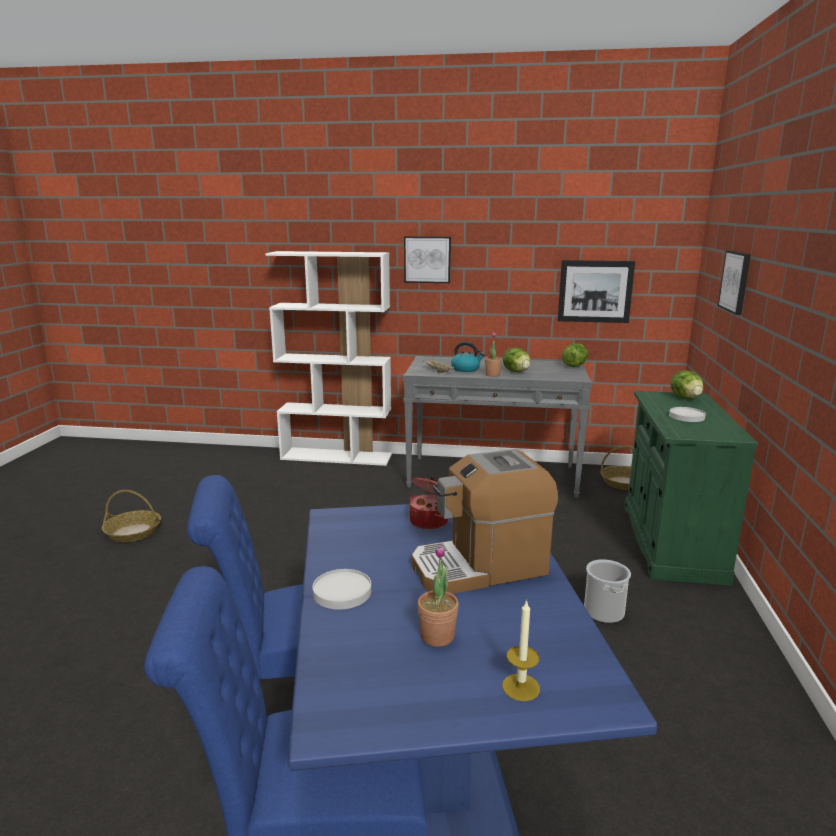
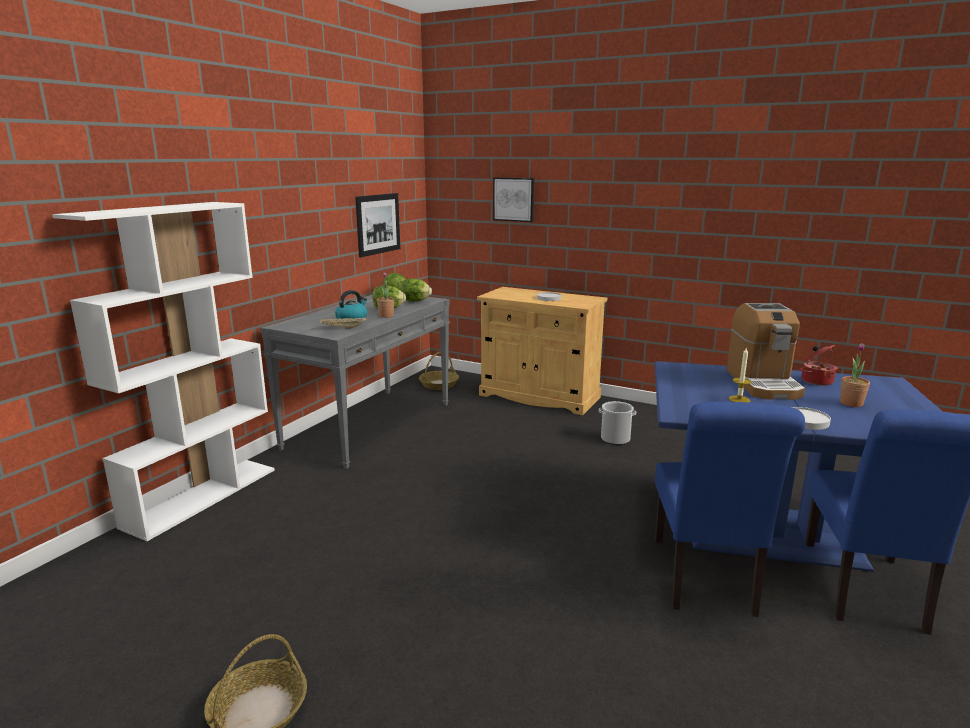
camera: 70 degrees left, 0 degrees up
(427, 259) = (251, 207): picture -> none
(430, 521) = (693, 386): cooking pot -> cooking pot (816, 381)
(521, 687) = (891, 394): candle -> candle (739, 399)
(671, 542) = (539, 396): green cabinet -> beige cabinet
(685, 398) = (508, 291): lettuce -> lettuce (415, 301)

